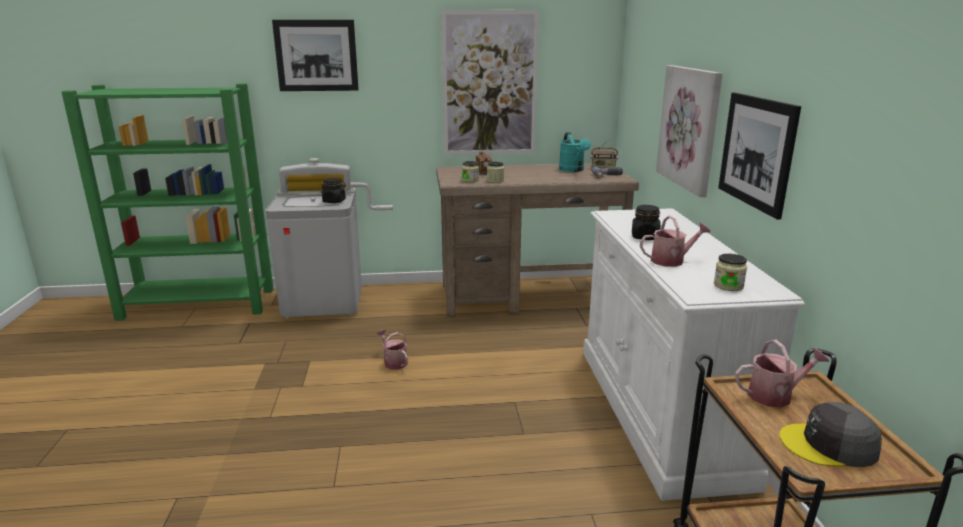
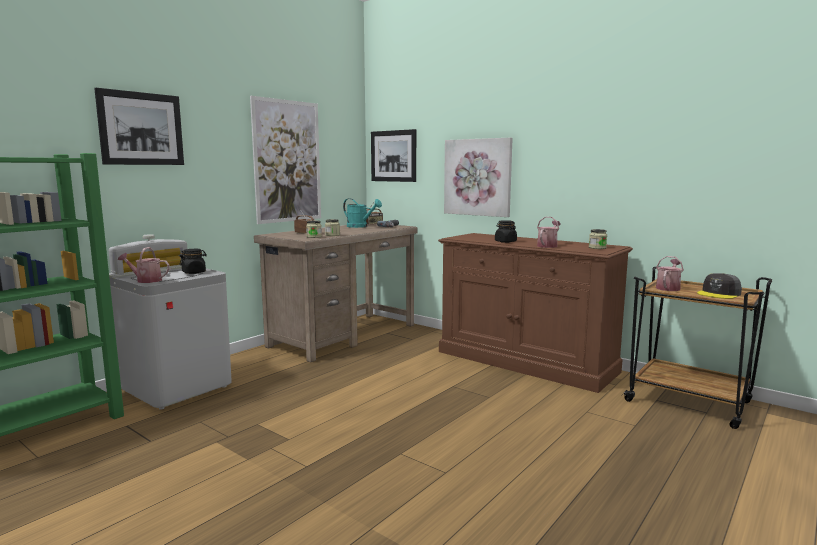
camera: 45 degrees left, 10 degrees down
(394, 362) = (330, 398): watering can -> watering can (146, 280)
(657, 411) = (526, 362): white cabinet -> brown cabinet
(756, 152) = (559, 178): picture -> picture (393, 156)

